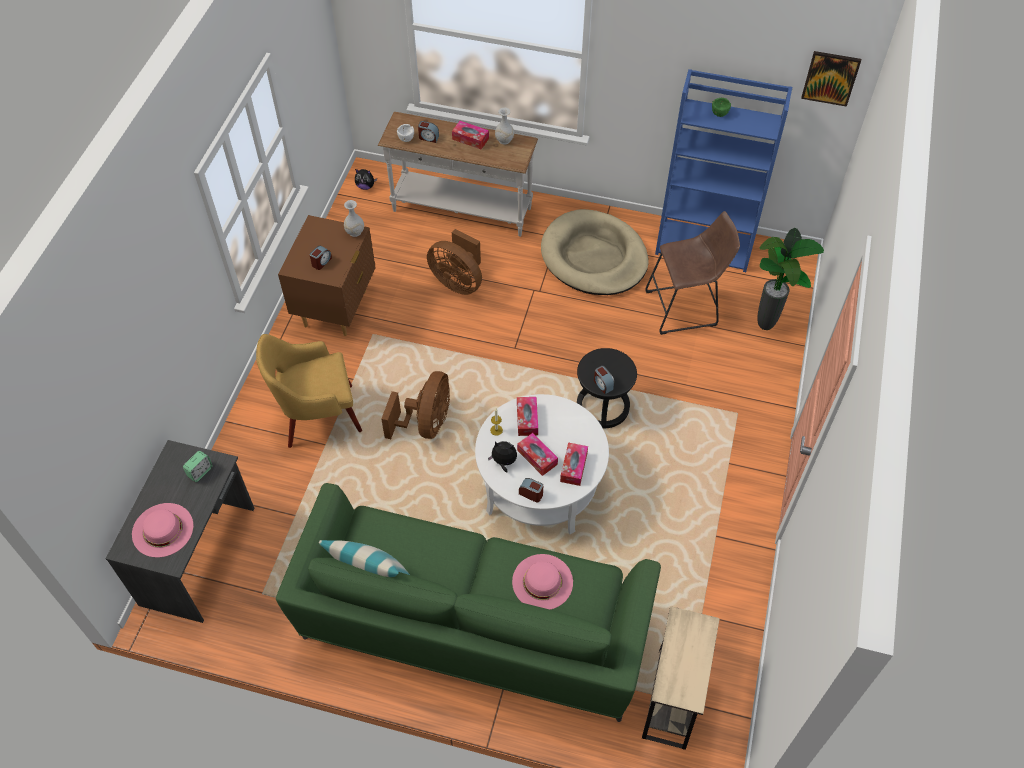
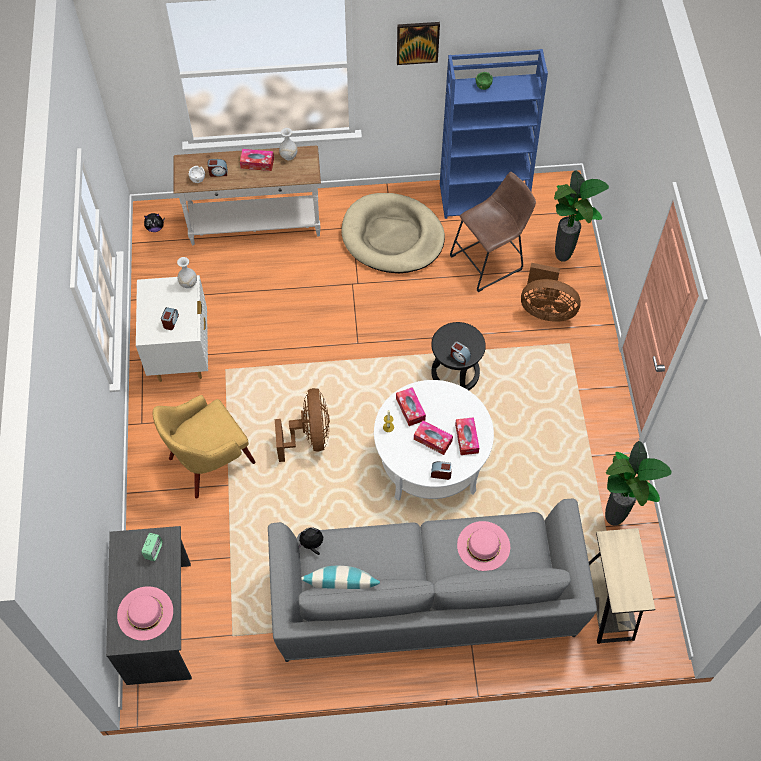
camera: 20 degrees left, 5 degrees up
(336, 308) = (181, 355): brown nightstand -> white nightstand
(458, 281) = (281, 296): brown fan -> brown fan (546, 310)
(472, 628) = (425, 602): green sofa -> grey sofa
(503, 462) = (406, 453): plush toy -> plush toy (312, 544)
(714, 612) = (614, 520): none -> potted plant
(830, 78) = (574, 33): picture -> picture (417, 42)

